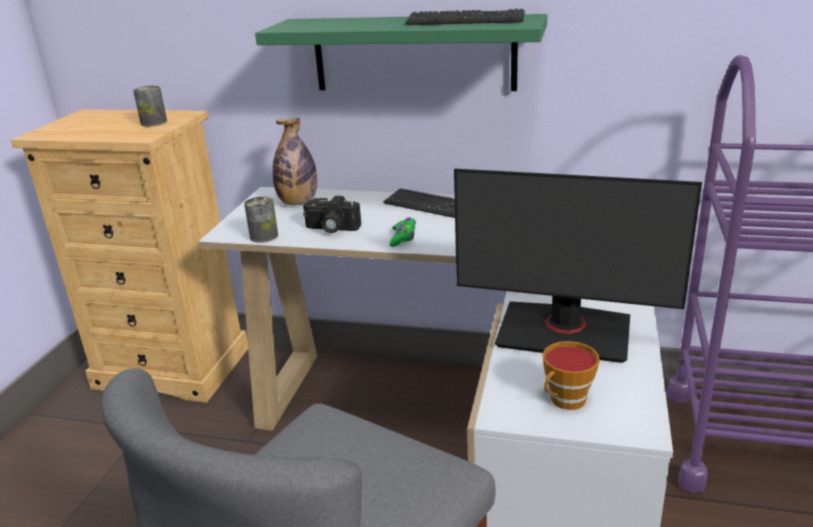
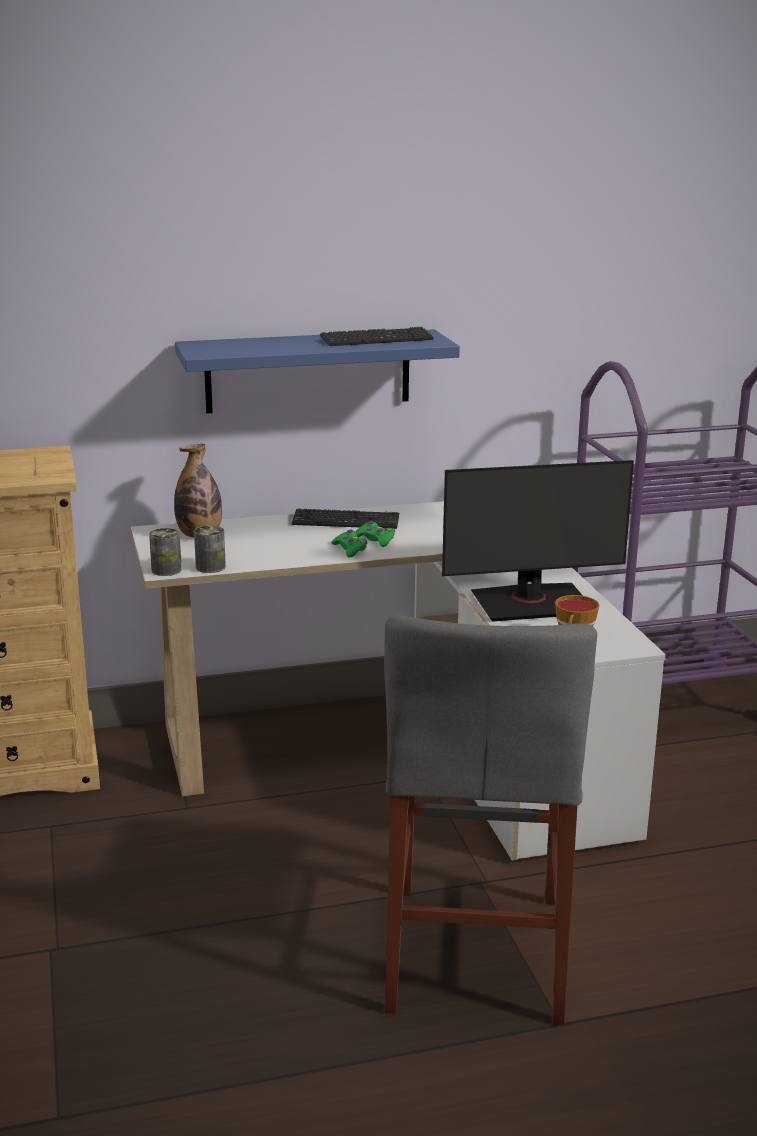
camera: 30 degrees left, 5 degrees down
(154, 122) = (33, 462): can -> can (166, 570)
(331, 228) = (269, 552): camera -> none
(413, 54) = (308, 371): green shelf -> blue shelf
(438, 230) = (375, 539): none -> green game controller

